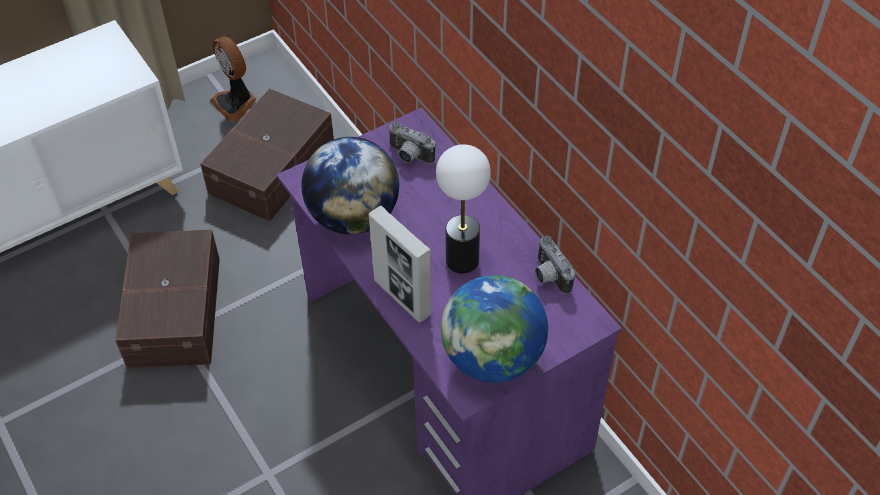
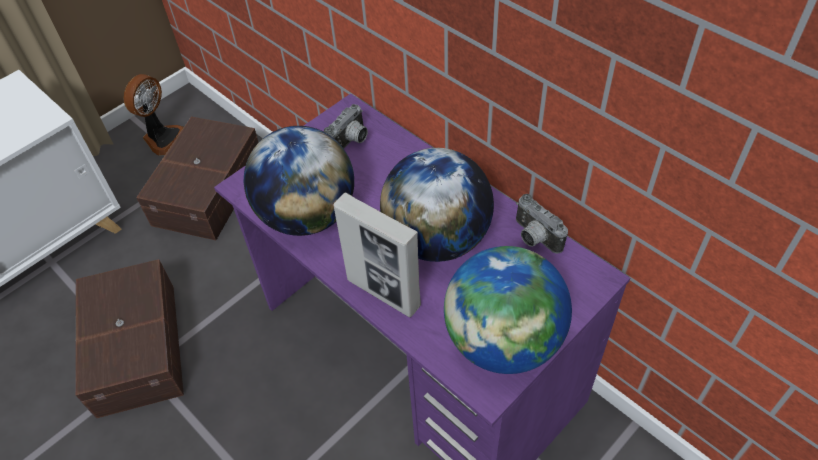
camera: 10 degrees left, 0 degrees up
(236, 103) = (162, 138): fan -> fan turned 105 degrees counterclockwise
(409, 156) = (350, 143): camera -> camera turned 75 degrees counterclockwise
(462, 260) = (437, 239): table lamp -> globe

